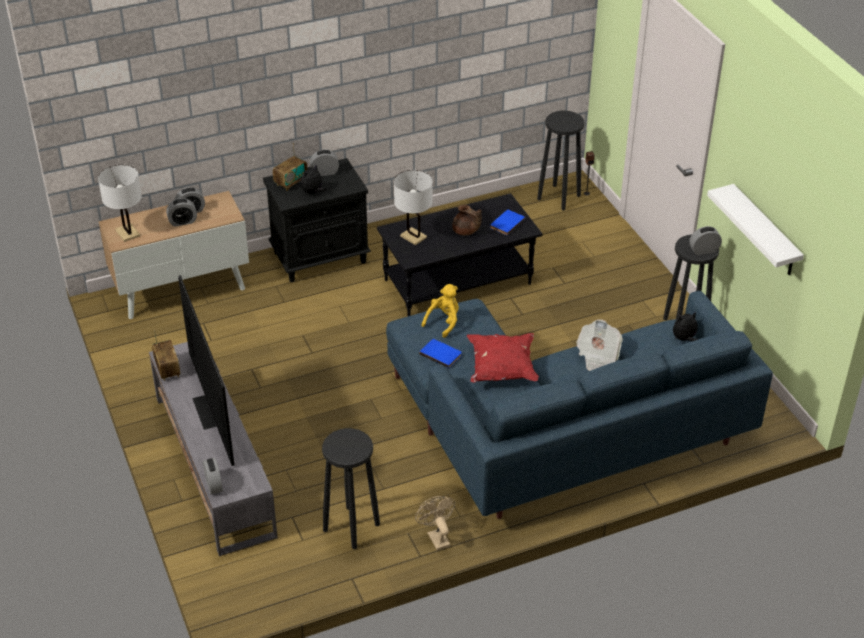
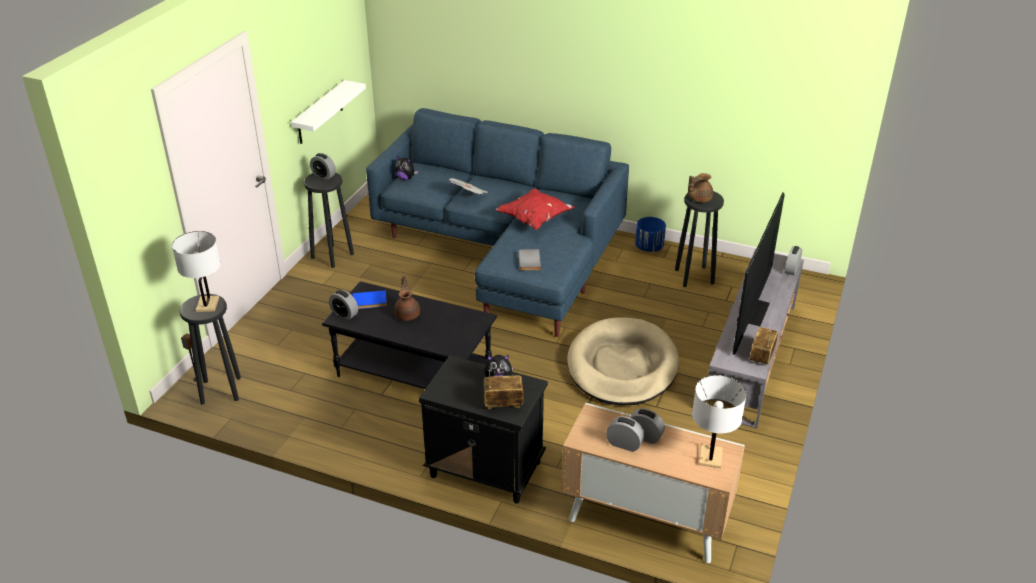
camera: 135 degrees left, 5 degrees down
(313, 385) = (622, 366): none -> beige dog bed
(324, 172) = (460, 394): alarm clock -> alarm clock (344, 314)
(351, 441) = (699, 199): none -> brown teapot
(413, 237) = (451, 333): white table lamp -> white table lamp (207, 304)
(436, 537) = (649, 247): beige fan -> blue planter
(441, 354) = (559, 245): blue book -> none
(444, 322) = (528, 261): yellow plush toy -> grey book

